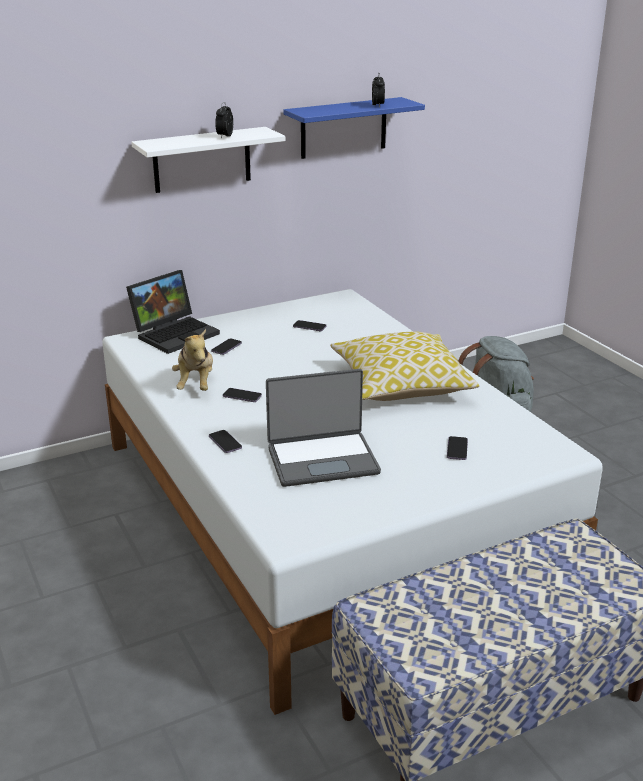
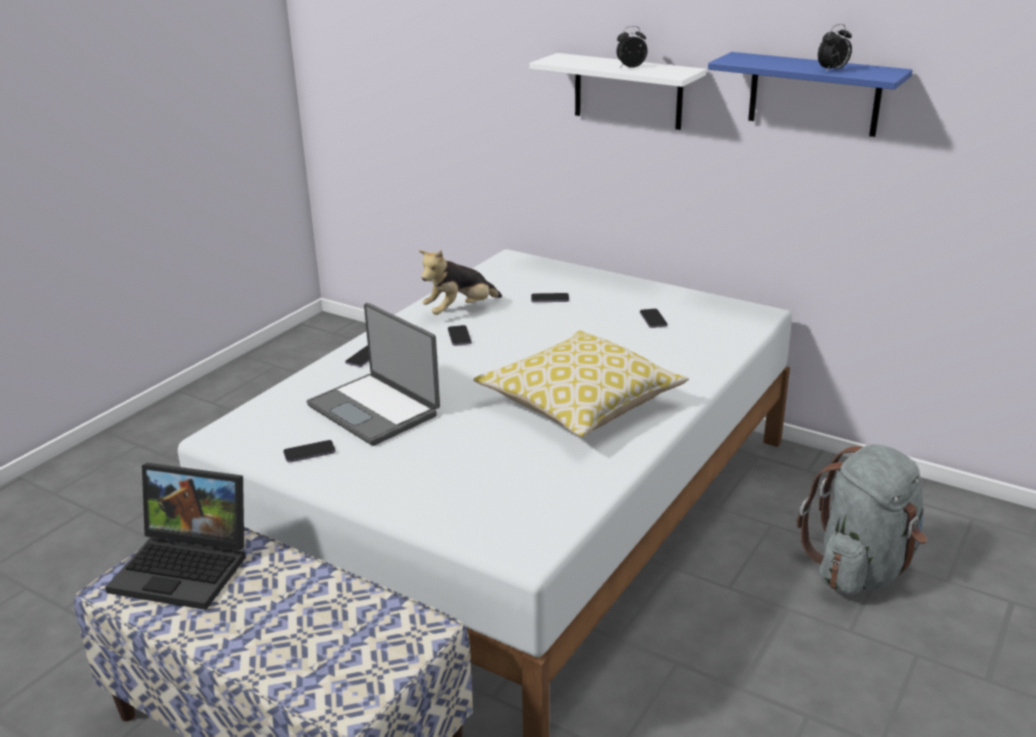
camera: 60 degrees right, 0 degrees up
(176, 333) = (549, 270): laptop -> laptop (187, 567)
(457, 449) = (466, 476): phone -> phone (309, 453)

